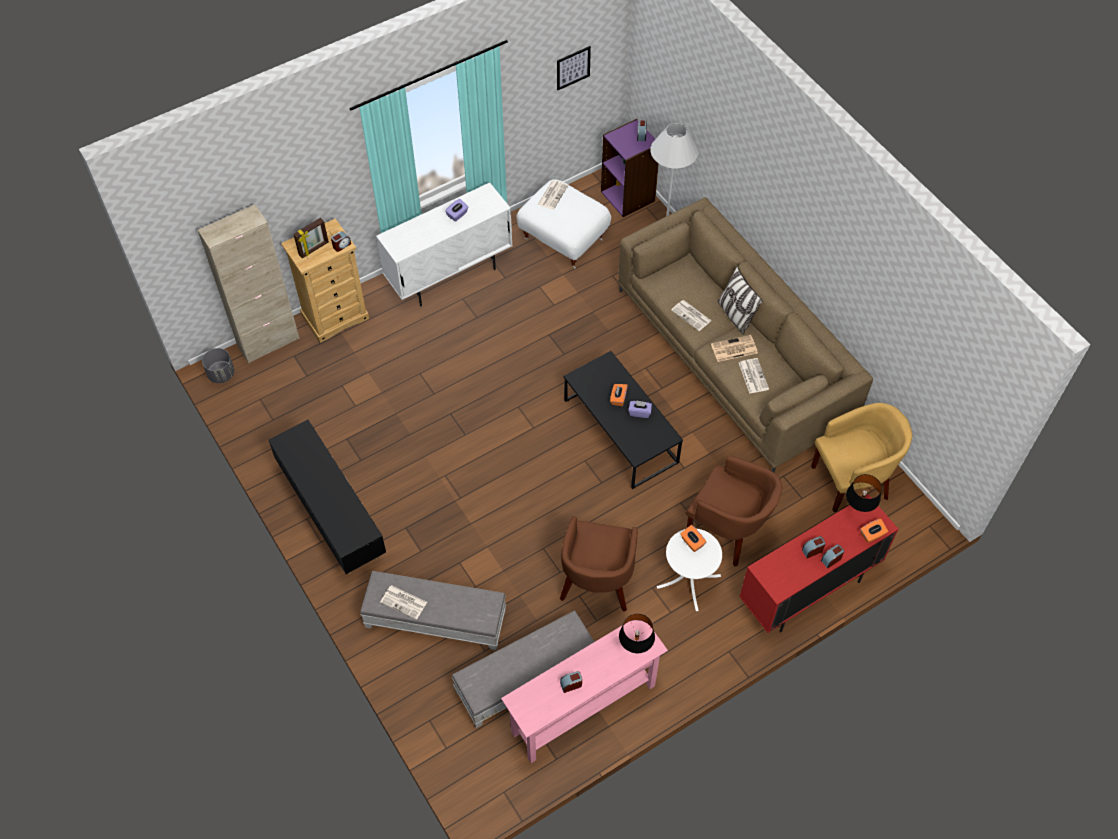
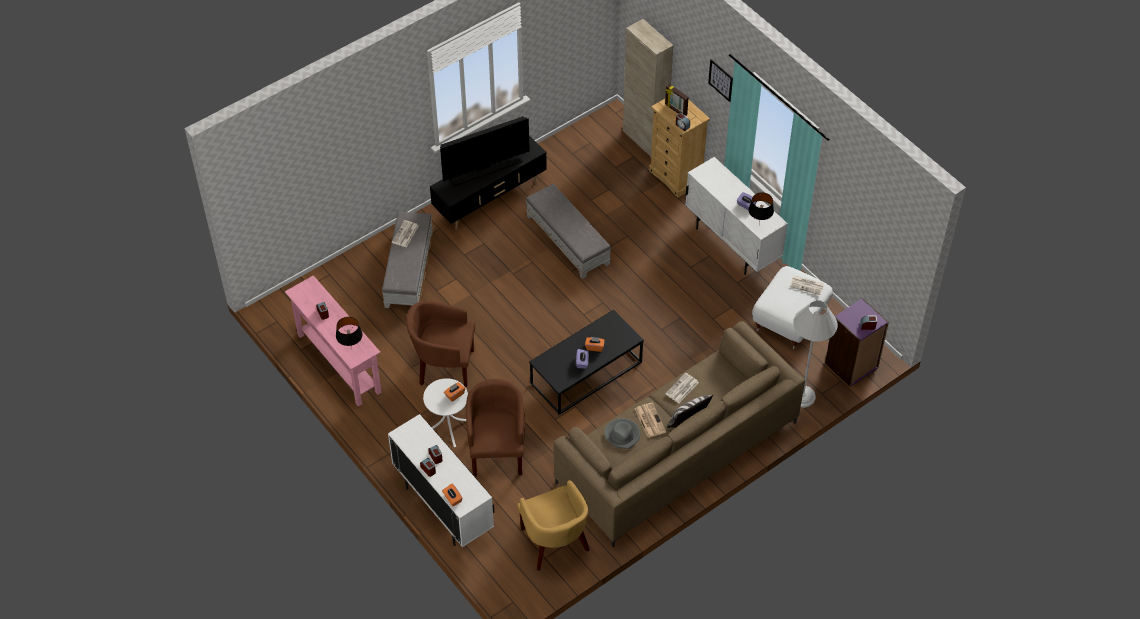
camera: 85 degrees right, 5 degrees down
(221, 374) = (610, 117): grey planter -> none
(324, 489) = (486, 169): none -> television
(527, 676) = (364, 327): grey ottoman -> grey ottoman (567, 240)
(573, 67) = (878, 229): picture -> picture (721, 80)
(728, 530) = (497, 452): brown armchair -> brown armchair turned 150 degrees clockwise
(753, 375) = (622, 434): newspaper -> grey hat
(807, 591) = (443, 508): red cabinet -> white cabinet
(857, 512) = (473, 489): black table lamp -> black table lamp (759, 225)

